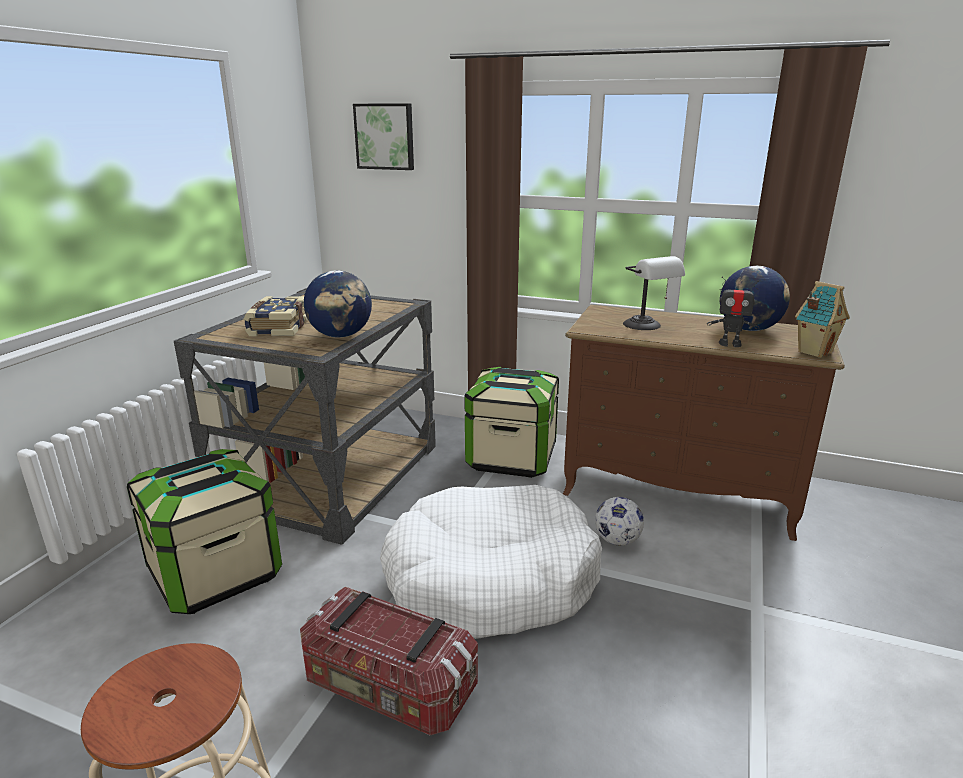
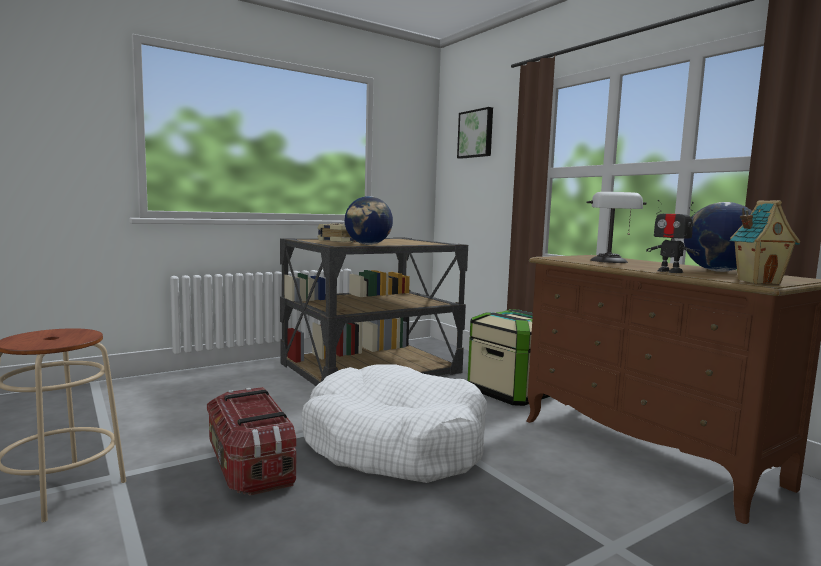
camera: 35 degrees right, 15 degrees down
(216, 573) = (244, 388): storage box -> none
(617, 540) = (532, 458): football -> none

